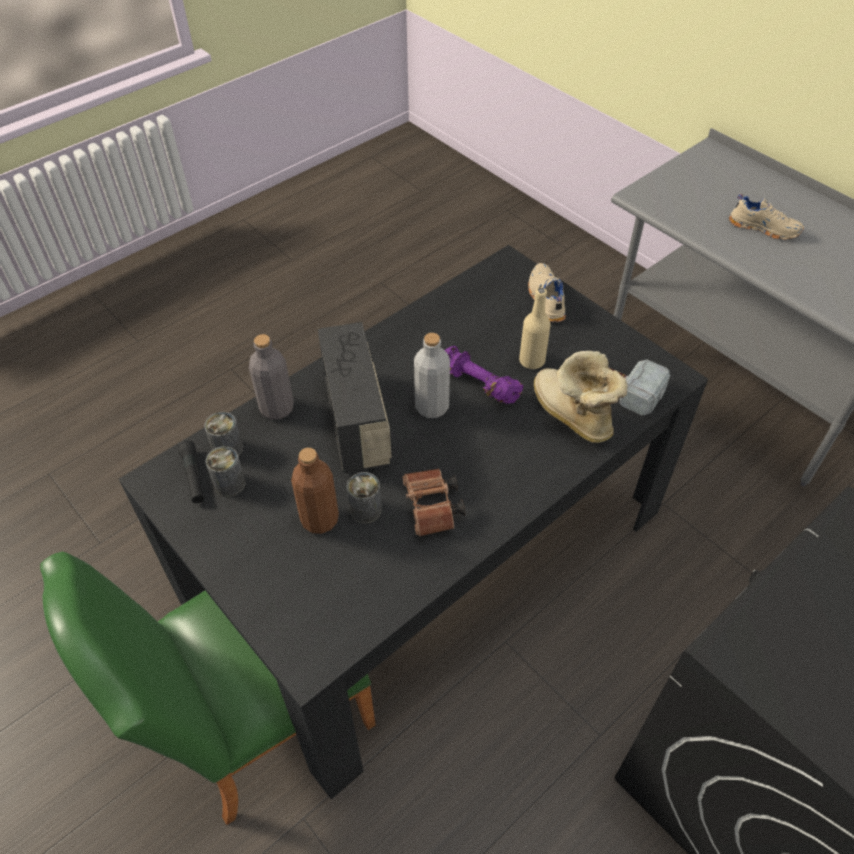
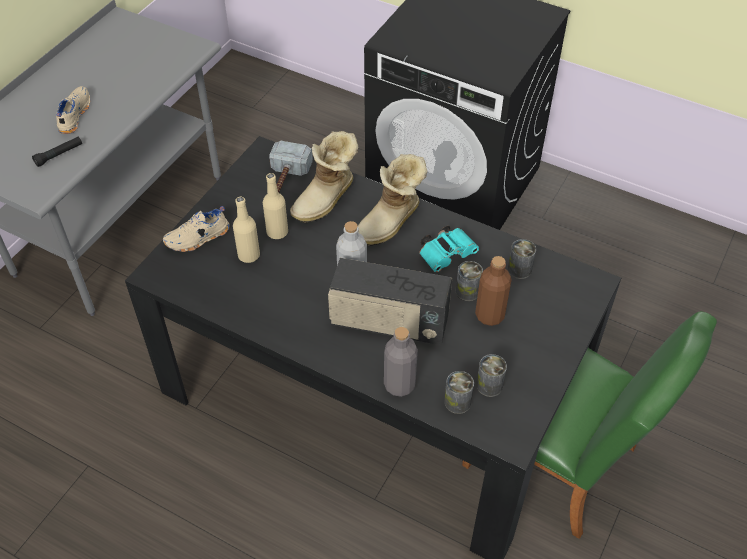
camera: 110 degrees left, 0 degrees up
(193, 477) = (496, 413): black flashlight -> black flashlight (59, 155)
(357, 422) = (389, 323): radio -> radio turned 135 degrees counterclockwise
(373, 580) = (519, 269): none -> can
(432, 509) = (448, 254): brown binoculars -> turquoise binoculars
(478, 385) = (317, 258): purple dumbbell -> none
(505, 332) = (249, 255): none -> beige bottle
(509, 468) = (391, 222): none -> boot

